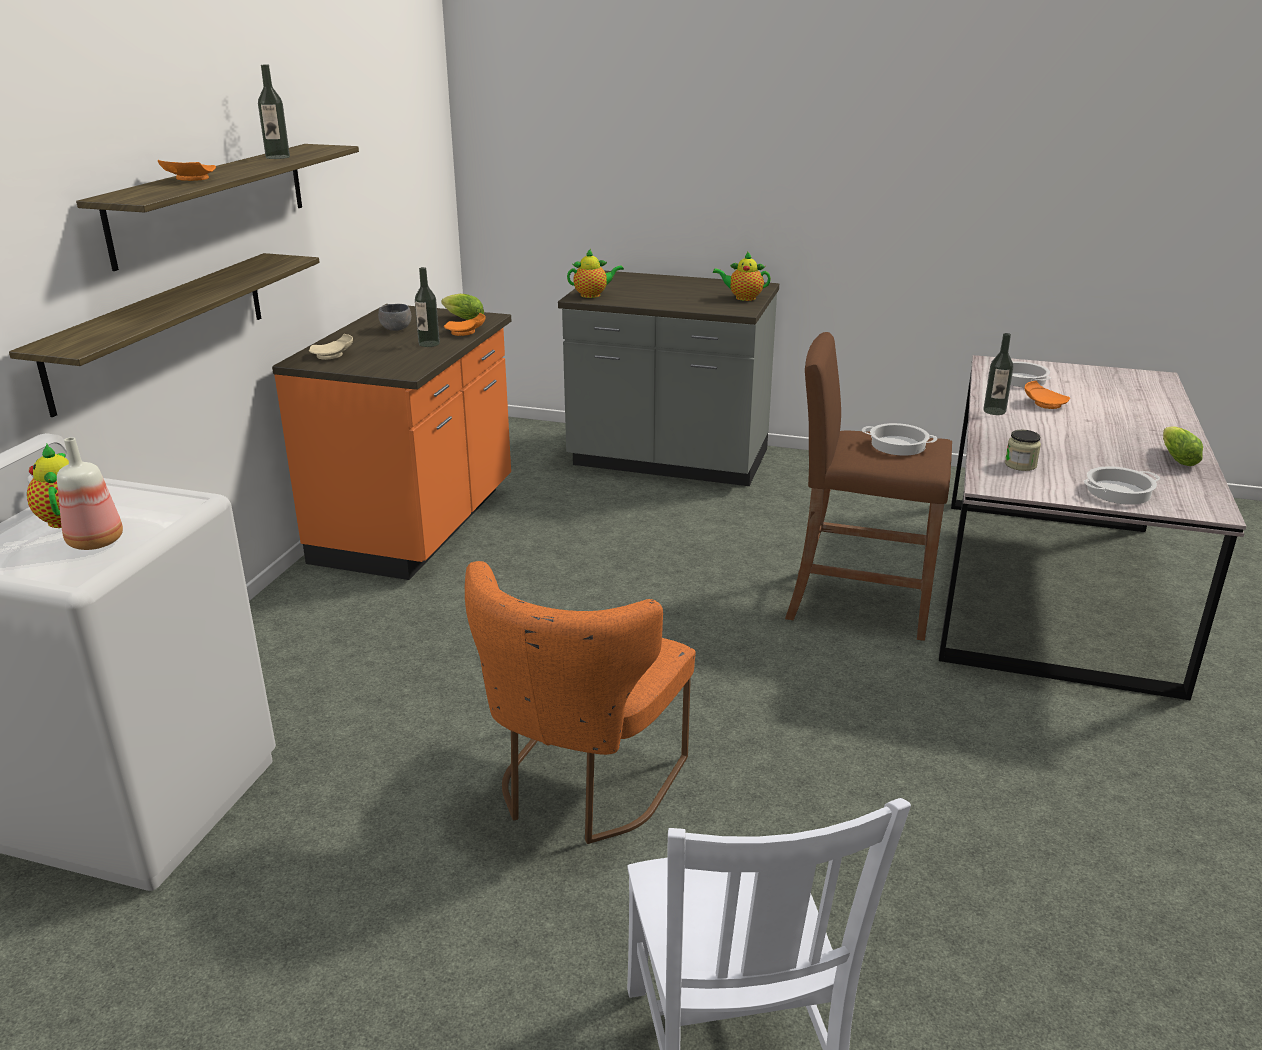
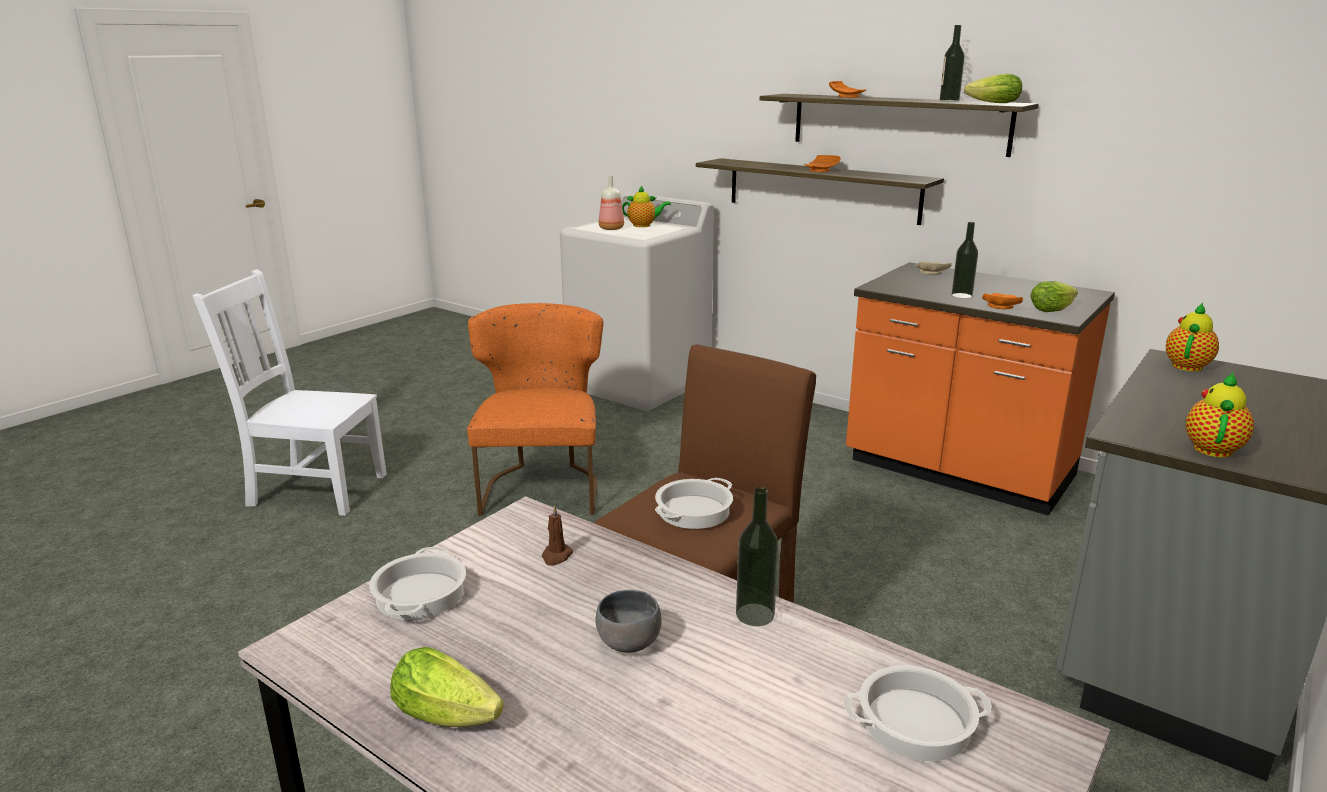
camera: 110 degrees right, 5 degrees down
(316, 150) = (990, 103): none -> lettuce
(396, 329) = (1011, 290): grey bowl -> grey bowl (626, 643)
(581, 788) = (542, 486): orange chair -> orange chair turned 45 degrees clockwise
(593, 295) = (1187, 365): teapot -> teapot turned 150 degrees counterclockwise
(1020, 465) = (556, 556): jar -> brown candle
(1044, 404) = (766, 686): orange plate -> orange plate (821, 170)

